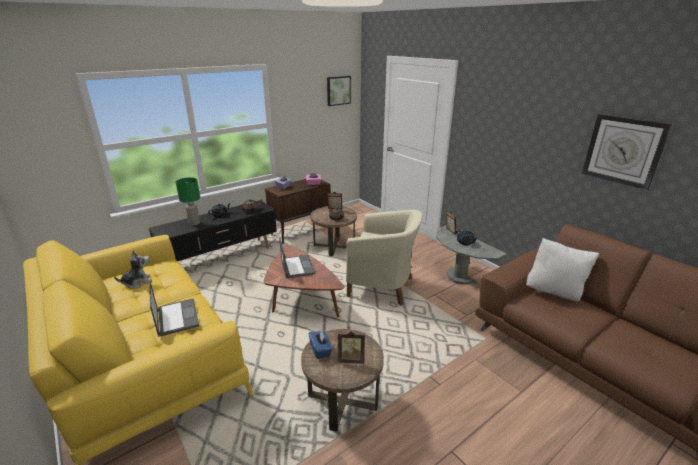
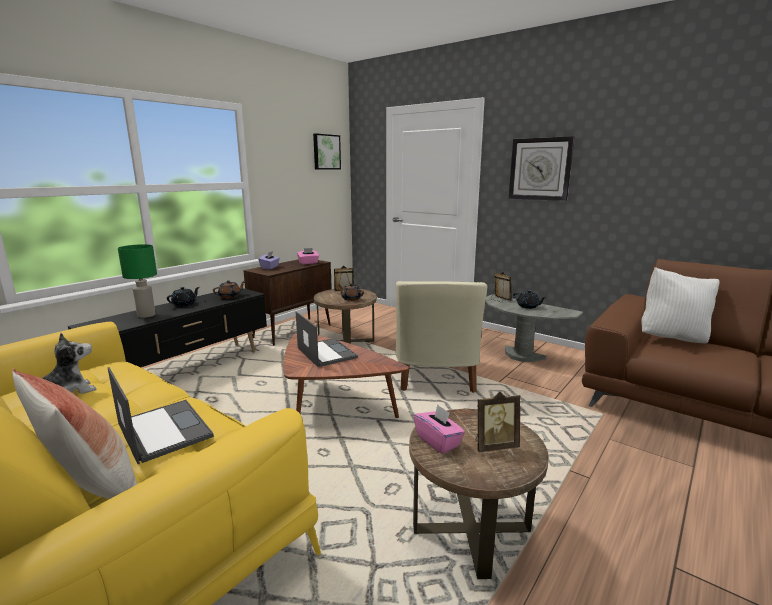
camera: 15 degrees left, 10 degrees down
(135, 347) = (93, 489): none -> pillow
(320, 350) = (438, 441): blue tissue box -> pink tissue box
(382, 286) = (436, 376): beige armchair -> beige armchair turned 90 degrees clockwise
(623, 150) = (711, 163): wall clock -> wall clock (540, 169)

